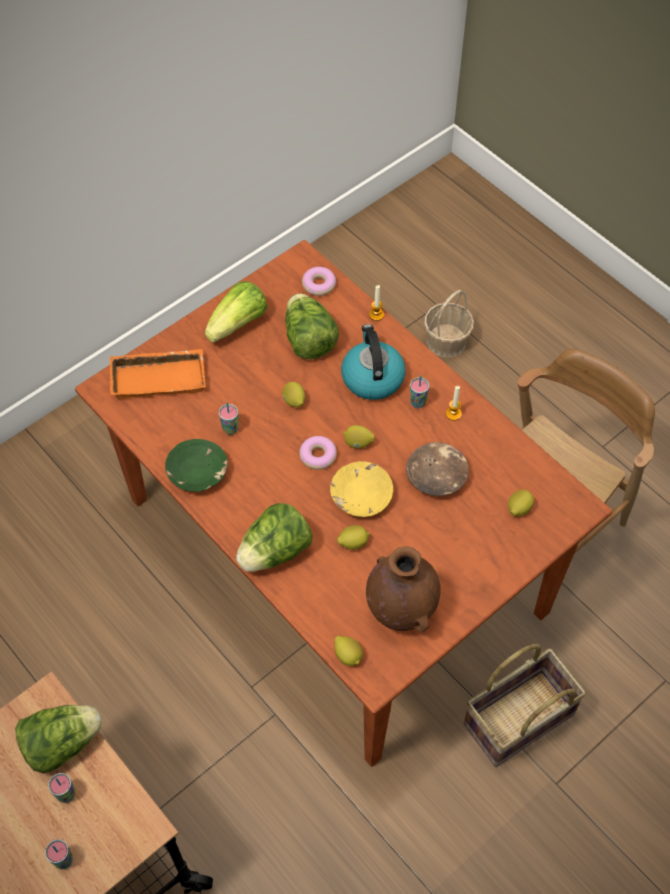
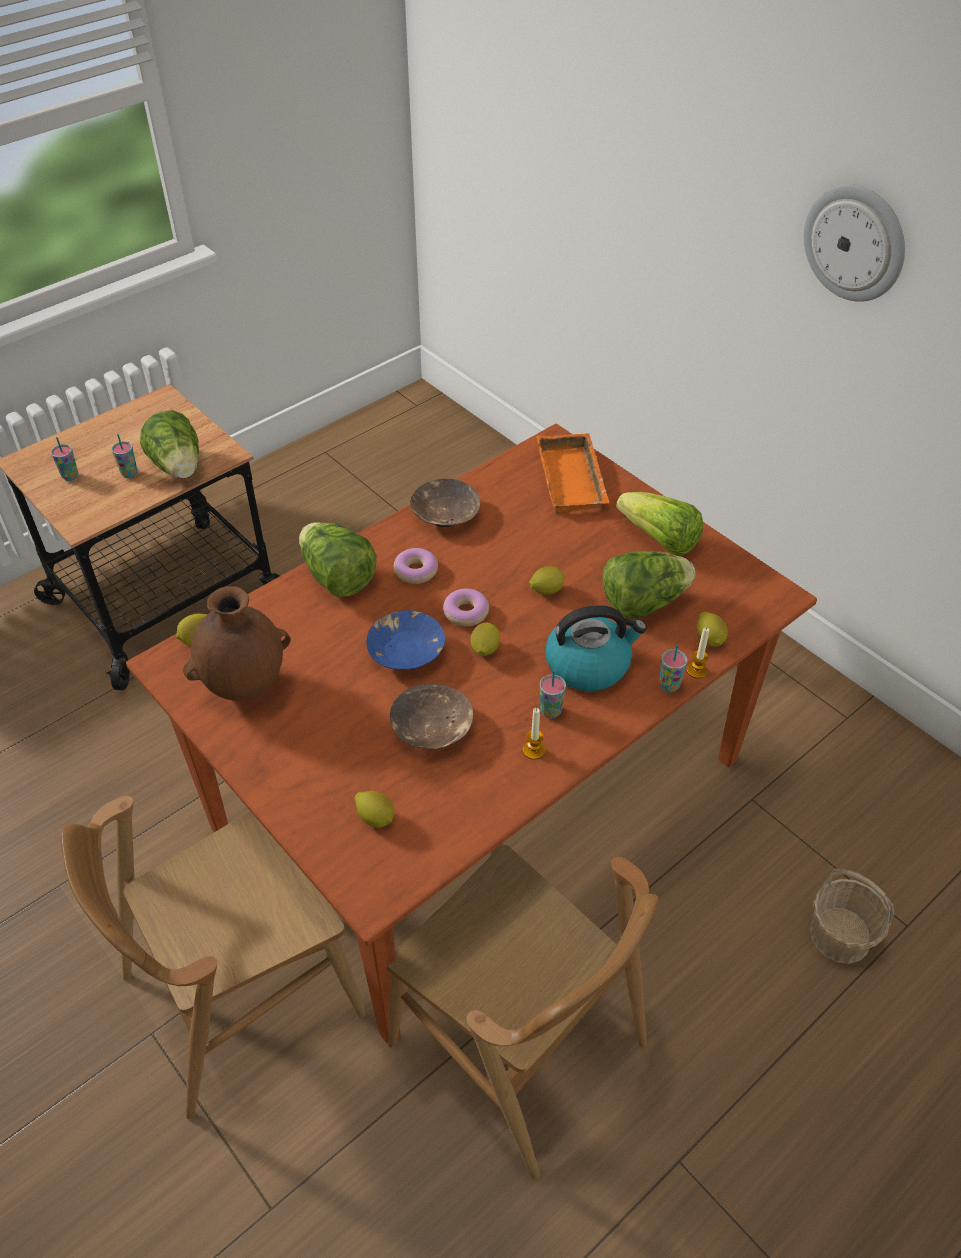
camera: 90 degrees right, 10 degrees down
(95, 79) = (855, 242): none -> wall clock
(197, 473) = (444, 514): green bowl -> brown bowl
(230, 429) = (503, 538): cup -> cup (669, 686)
(319, 284) = (738, 612): donut -> donut (416, 571)
(353, 543) = (342, 644): lemon -> lemon (709, 639)
(360, 495) = (407, 651): yellow bowl -> blue bowl
(519, 720) = (241, 994): basket -> brown chair

